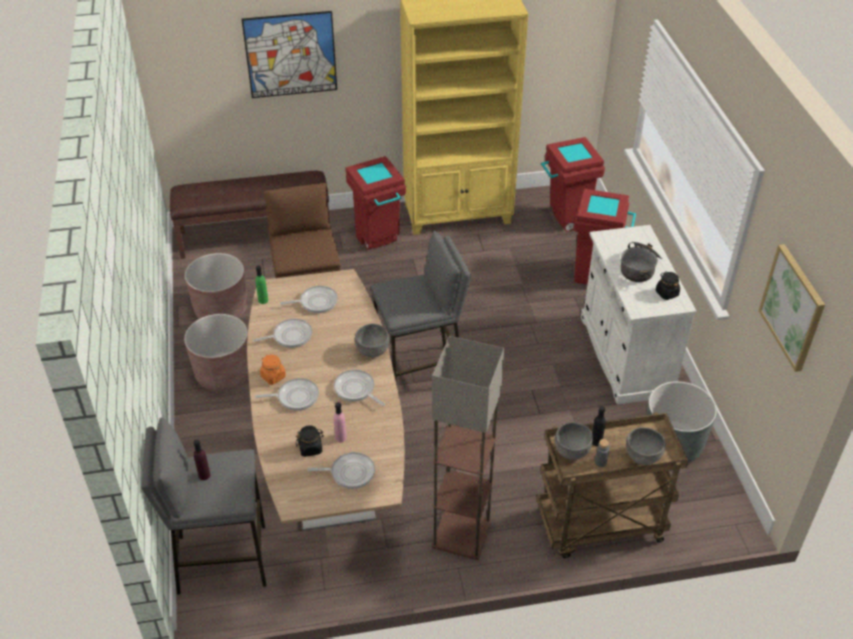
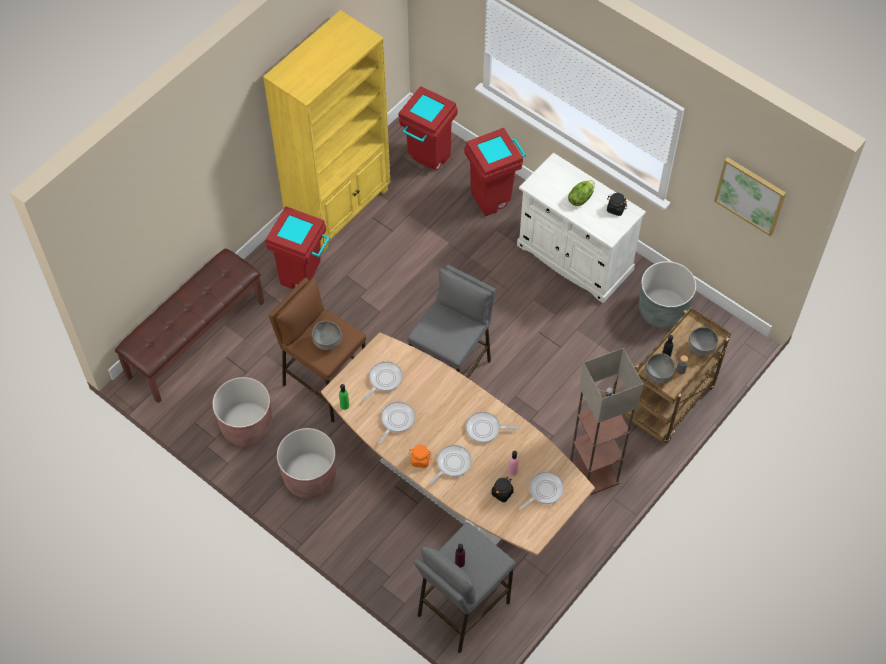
camera: 40 degrees left, 15 degrees up
(290, 55) = (187, 177): picture -> none
(372, 351) = (465, 391): grey bowl -> grey bowl (327, 342)
(640, 268) = (580, 198): cooking pot -> lettuce

